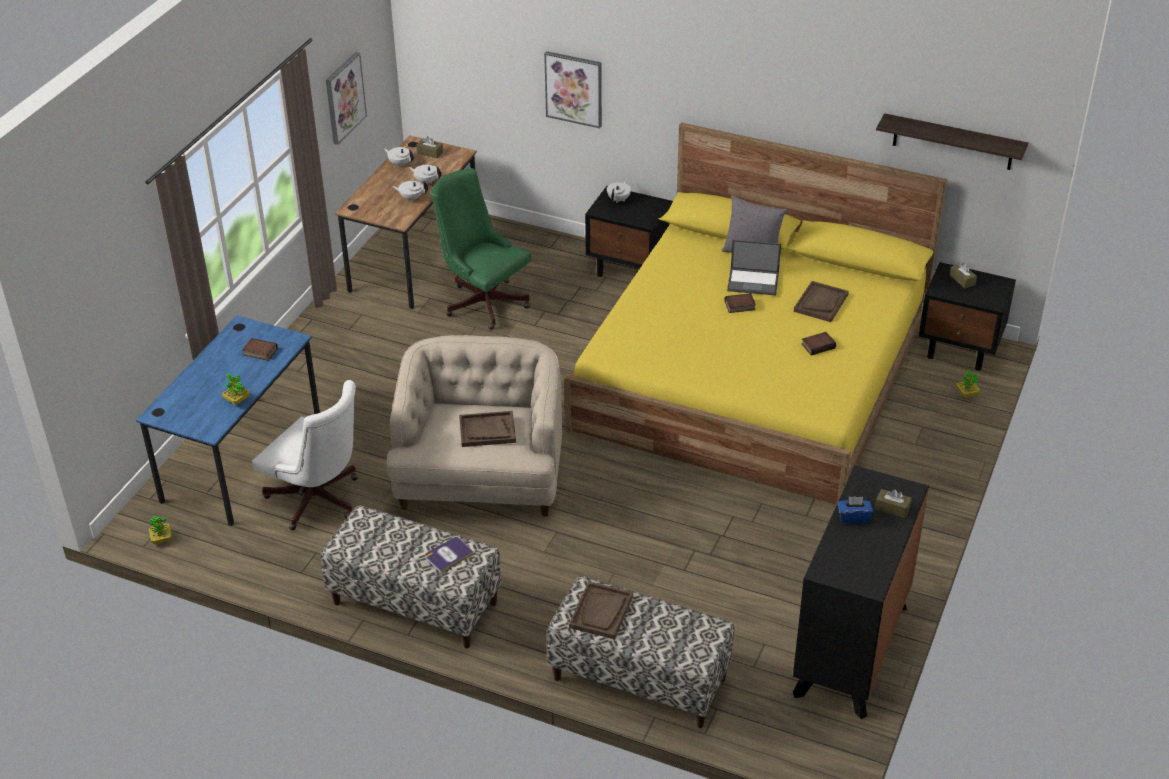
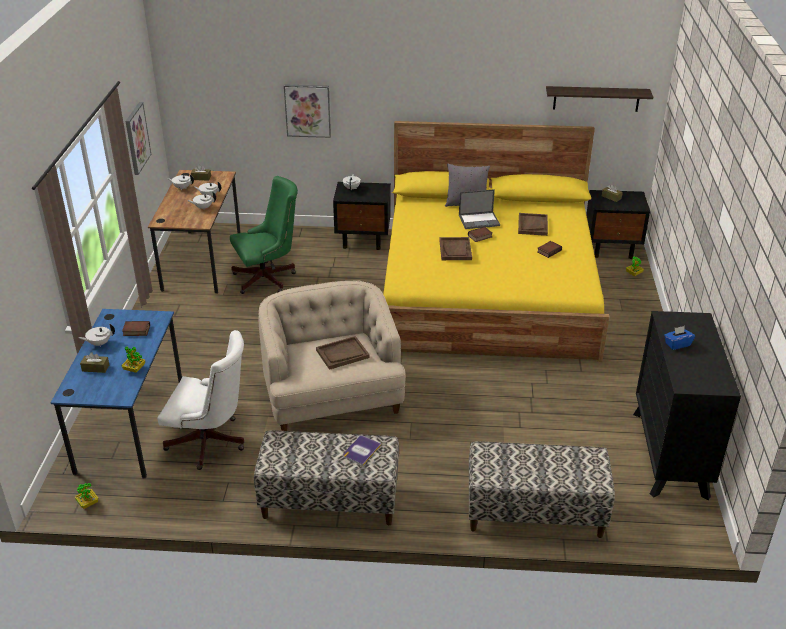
camera: 20 degrees left, 5 degrees down
(214, 359) = (99, 343): none -> white teapot
(483, 301) = (268, 278): green office chair -> green office chair turned 135 degrees clockwise
(601, 612) = (505, 464): brown tray -> brown tray (455, 250)
(892, 508) = (698, 332): brown tissue box -> brown tissue box (95, 368)

